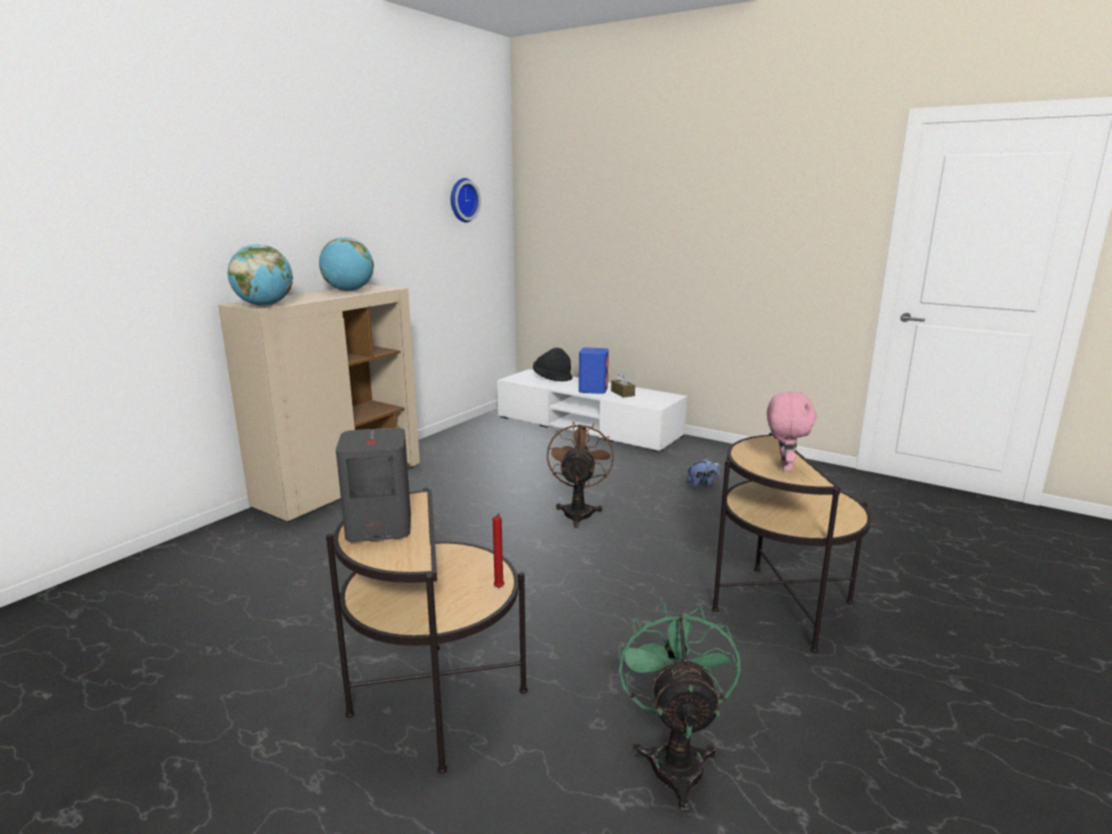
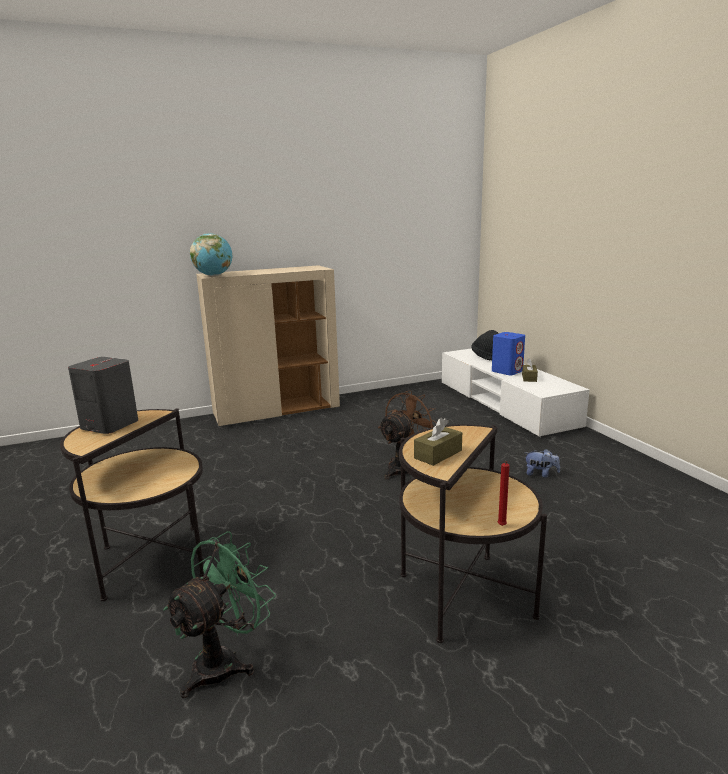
camera: 35 degrees right, 0 degrees up
(349, 291) = (290, 269): globe -> none
(462, 200) = (421, 199): wall clock -> none
(499, 589) = (162, 488): red candle -> red candle (501, 526)
(784, 467) = (438, 454): pink plush toy -> brown tissue box

